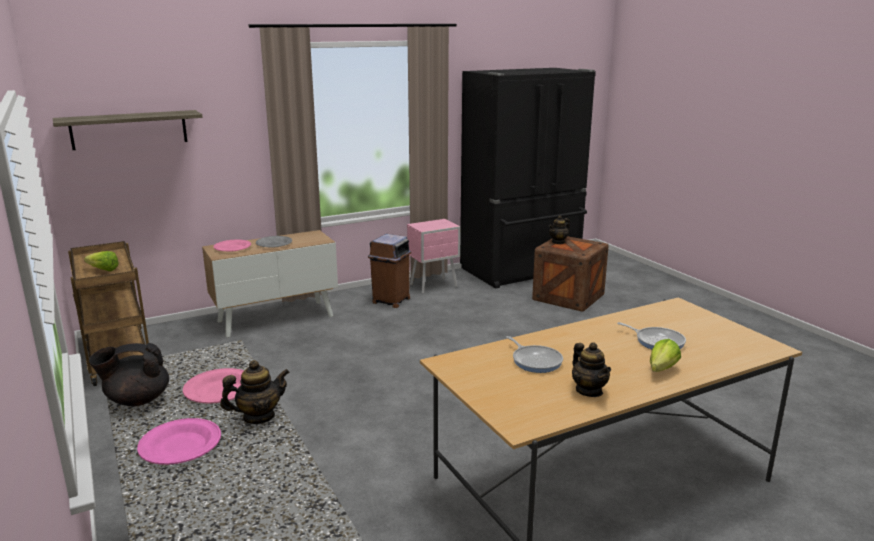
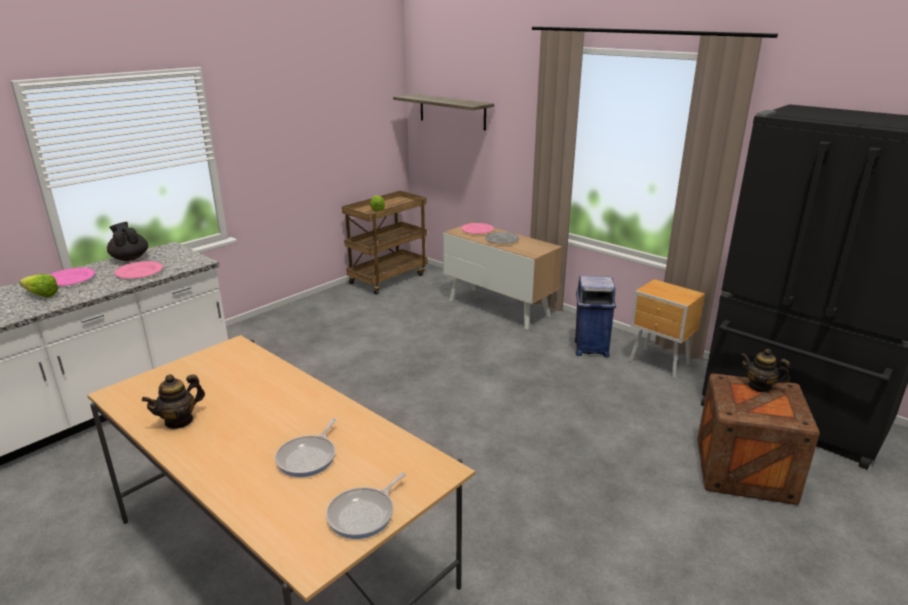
camera: 70 degrees right, 5 degrees up
(258, 417) = (100, 290): teapot -> none
(390, 301) = (590, 348): brown trash can -> blue trash can
(434, 286) = (659, 364): pink nightstand -> brown nightstand
(535, 361) = (243, 386): frying pan -> frying pan (364, 514)
(659, 371) = (226, 462): lettuce -> lettuce (40, 295)

